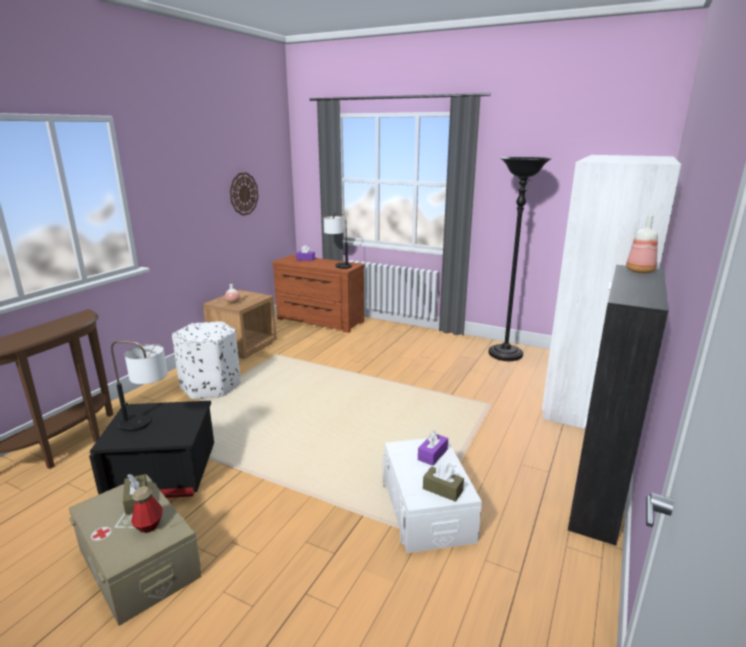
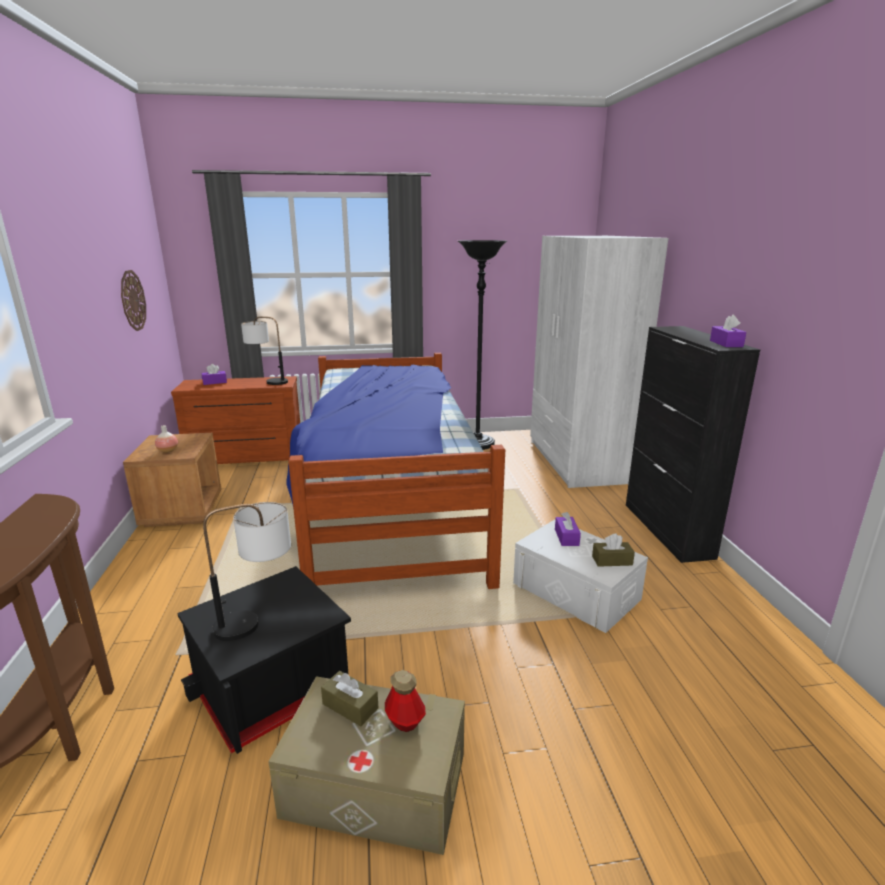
camera: 35 degrees left, 0 degrees up
(211, 386) = (198, 566): white ottoman -> none
(374, 381) = (389, 501): none -> bed
(640, 271) = (676, 328): bottle -> none
(644, 296) = (726, 343): none -> purple tissue box

